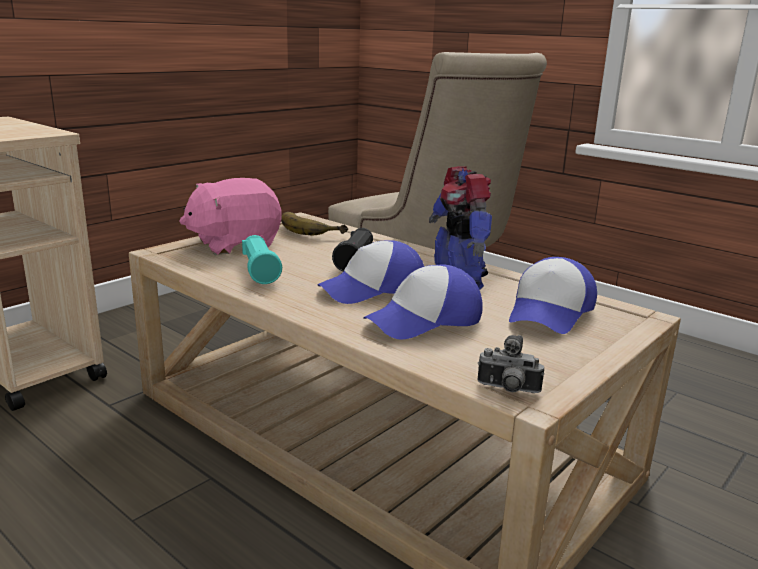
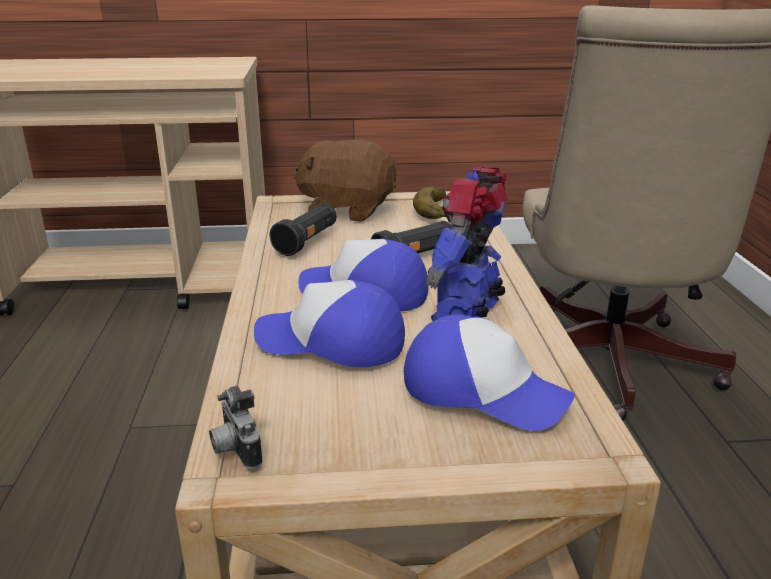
camera: 45 degrees right, 5 degrees up
(234, 244) = (347, 210): pink plush toy -> brown plush toy
(260, 271) = (307, 242): turquoise flashlight -> black flashlight
(550, 312) = (483, 391): cap -> cap turned 135 degrees counterclockwise

